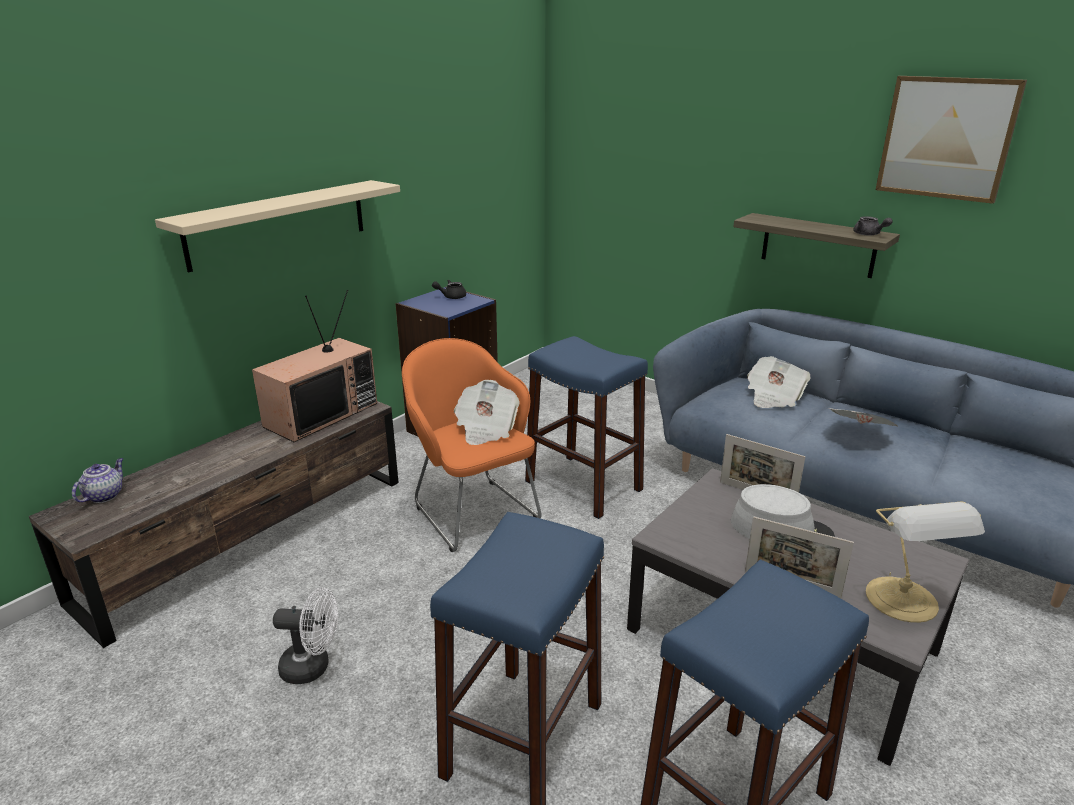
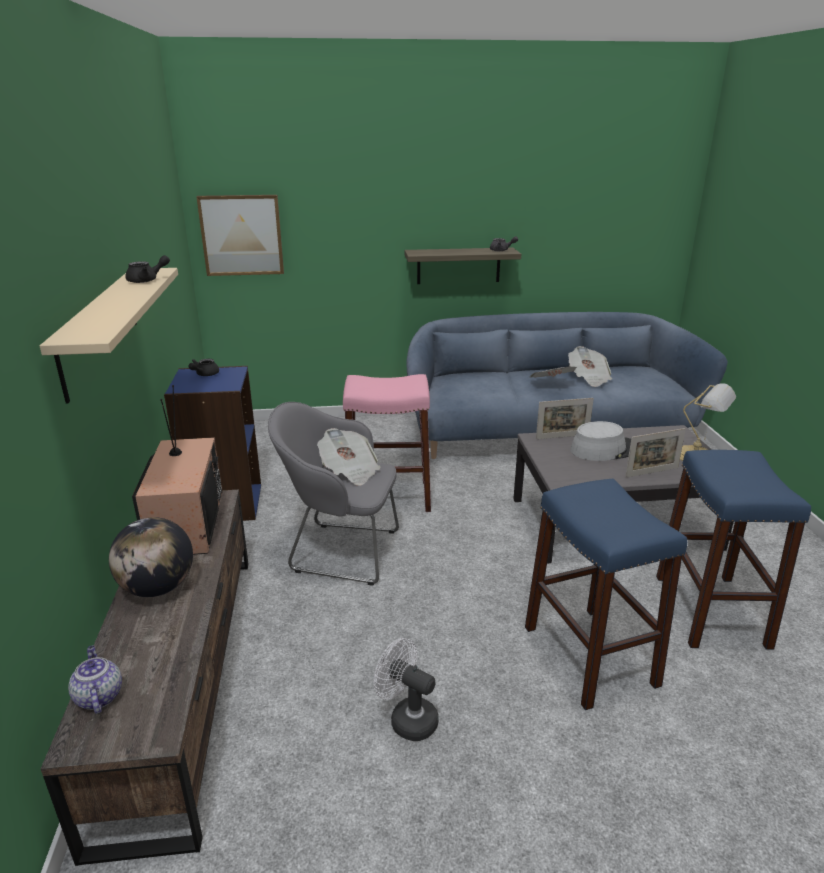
camera: 45 degrees left, 0 degrees up
(233, 449) = (158, 588): none -> globe
(313, 667) = (407, 718): white fan -> white fan turned 105 degrees counterclockwise
(346, 190) = (147, 280): none -> black teapot
(472, 510) = (340, 551): orange armchair -> grey armchair
(583, 485) = (388, 496): blue stool -> pink stool
(773, 397) = (477, 380): newspaper -> newspaper (588, 378)
(946, 138) = (533, 178): picture -> picture (242, 235)

